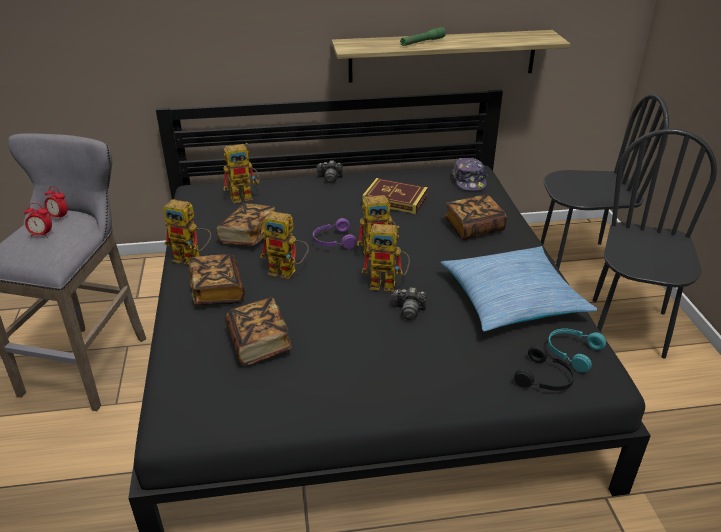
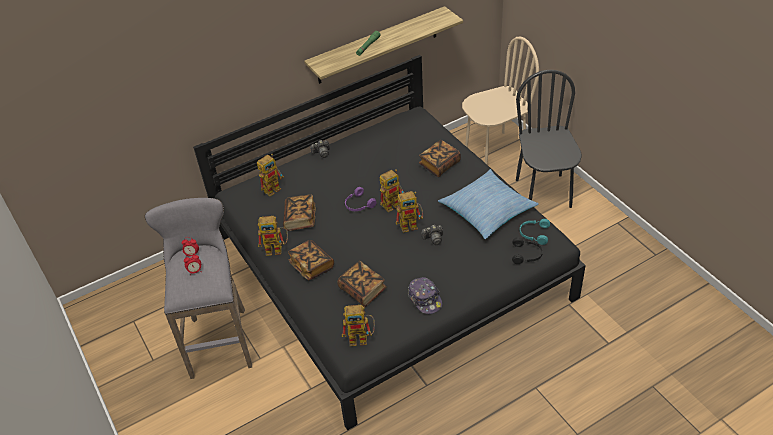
camera: 20 degrees left, 10 degrees up
(288, 272) = (345, 237): toy robot -> toy robot (362, 338)
(395, 199) = (378, 158): book -> none
(469, 181) = (417, 125): cap -> cap (425, 299)
(578, 260) = (495, 151): black chair -> beige chair

